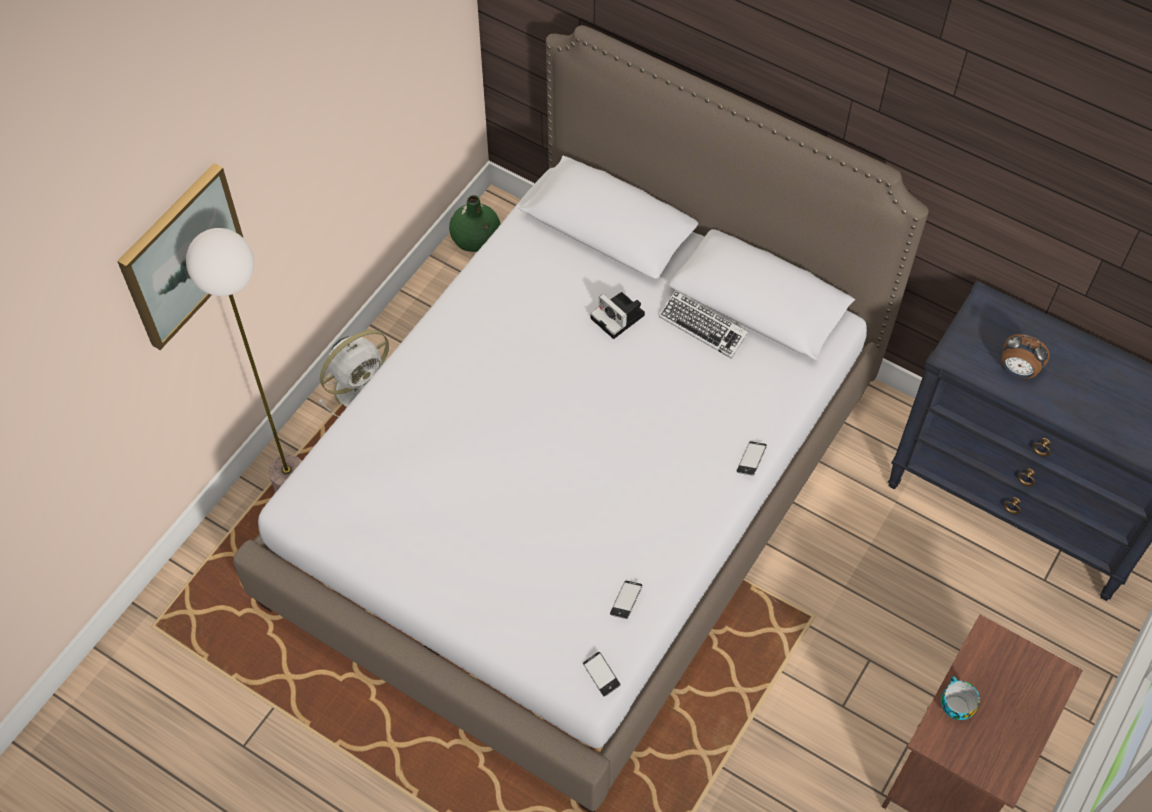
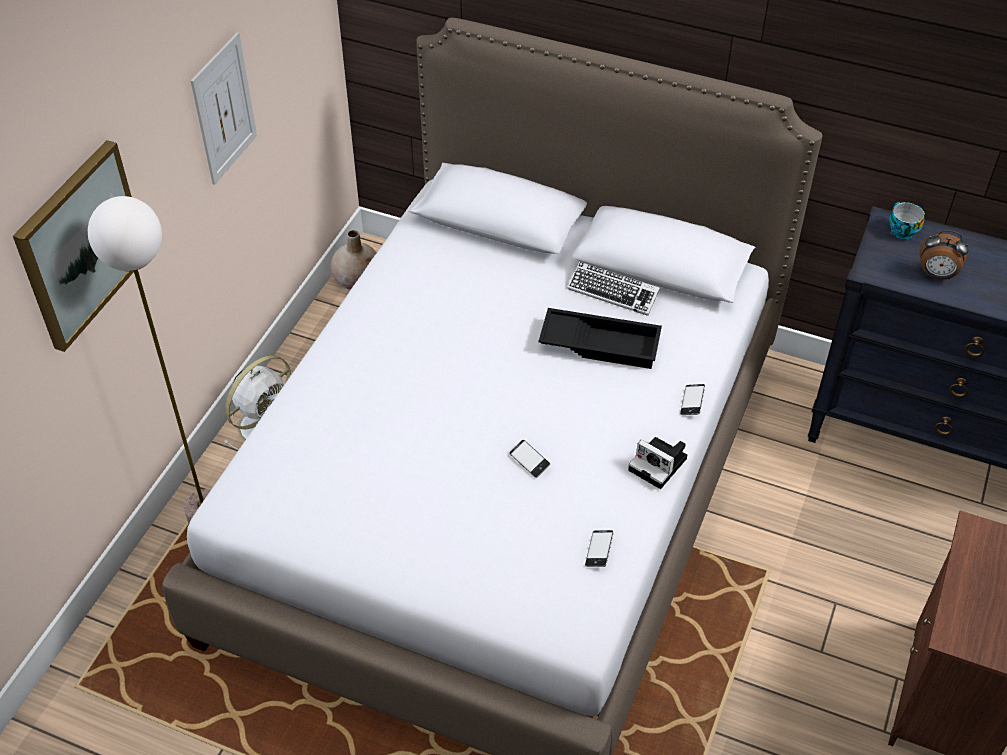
camera: 10 degrees left, 10 degrees down
(339, 108) = (224, 109): none -> picture
(476, 239) = (357, 279): green vase -> beige vase
(601, 675) = (591, 627): phone -> phone (529, 461)
(619, 317) = (528, 294): camera -> camera (660, 465)
(678, 382) = (601, 343): none -> black tray
(954, 706) = (963, 600): cup -> cup (901, 231)

